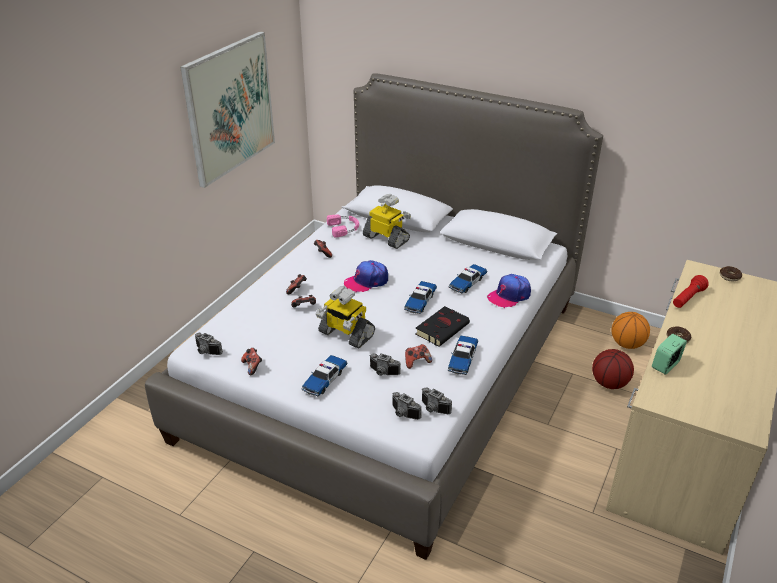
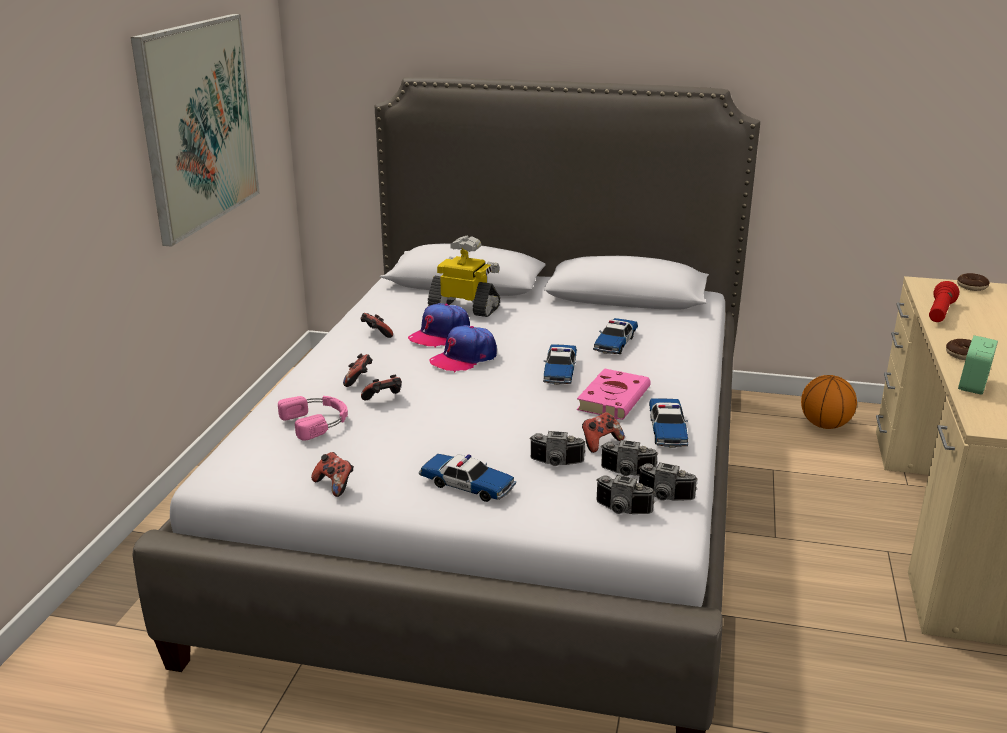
camera: 15 degrees left, 10 degrees down
(206, 352) = (242, 477): camera -> camera (626, 473)
(325, 380) = (467, 485): toy car -> toy car turned 75 degrees counterclockwise
(344, 228) = (393, 303): pink headphones -> pink headphones (317, 421)
(345, 334) = (468, 423): toy robot -> none
(443, 328) = (614, 398): black book -> pink book
(509, 295) = (684, 350): cap -> cap (440, 334)
(609, 383) = (830, 474): basketball -> none

